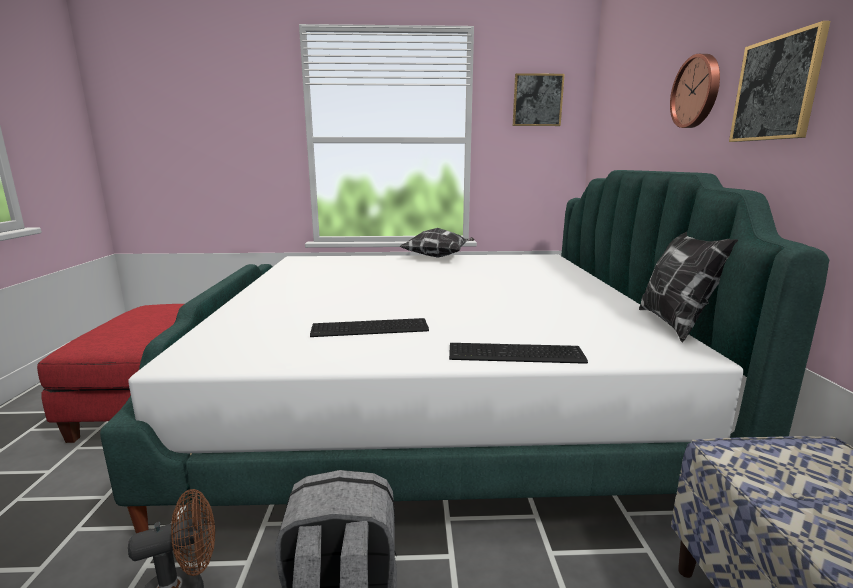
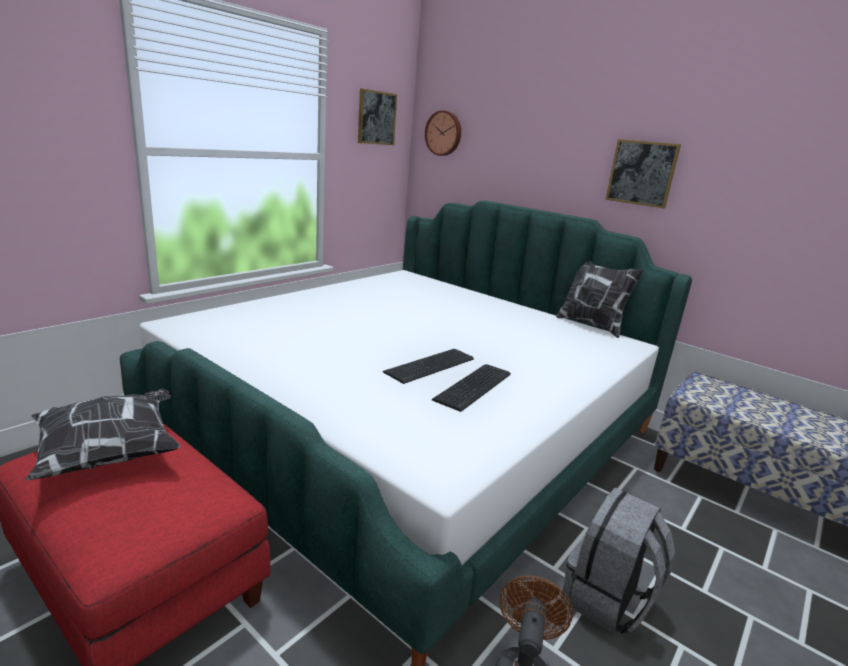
camera: 50 degrees left, 5 degrees up
(438, 257) = (323, 291): pillow -> pillow (111, 453)
(517, 354) = (586, 374): keyboard -> keyboard (432, 366)
(697, 91) = (566, 154): wall clock -> wall clock (444, 133)

